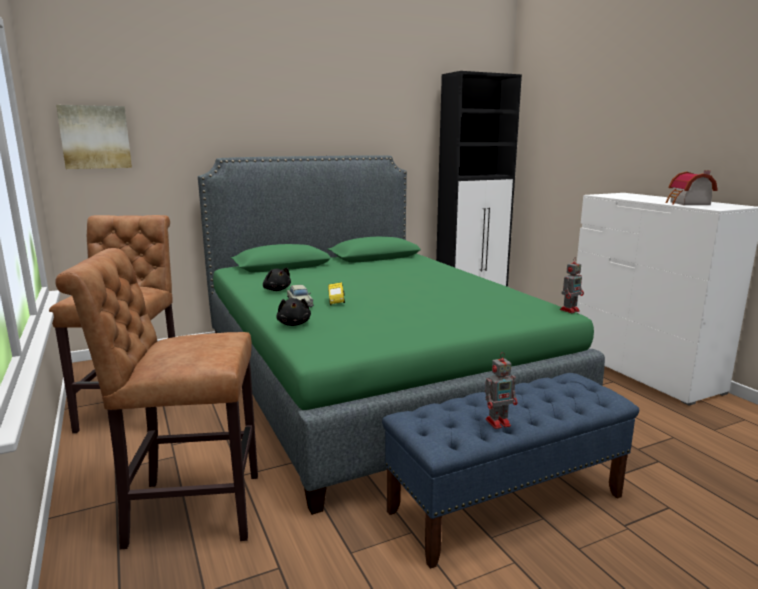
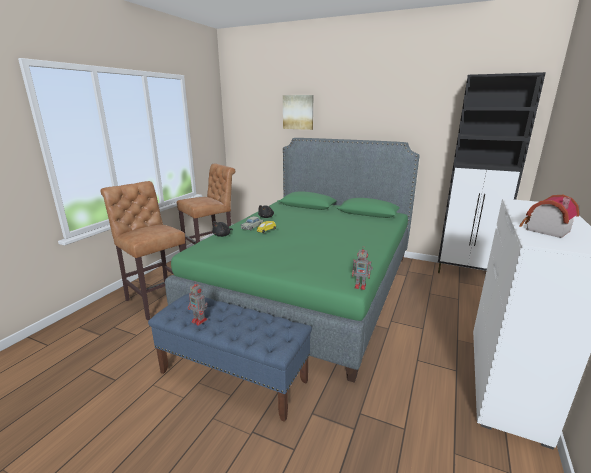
camera: 50 degrees right, 5 degrees up
(95, 137) = (244, 124): picture -> picture (298, 112)

